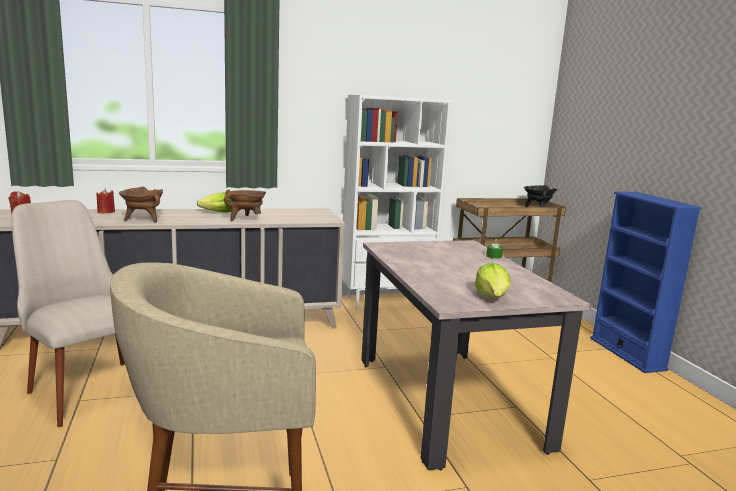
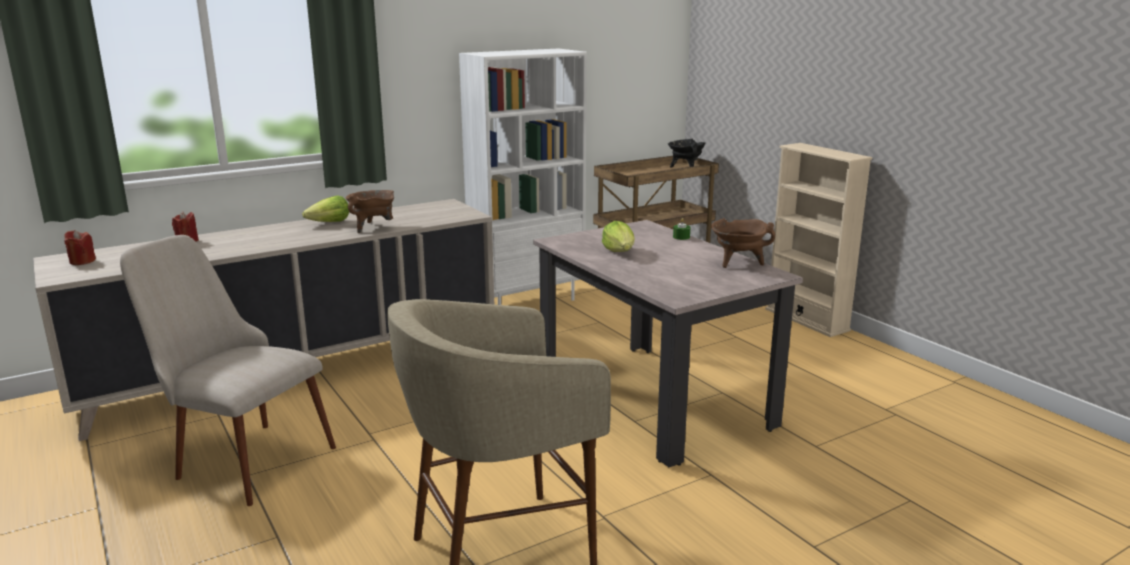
camera: 15 degrees left, 5 degrees up
(143, 219) = (249, 245): brown cooking pot -> brown cooking pot (738, 263)
(492, 297) = (712, 284): lettuce -> lettuce (620, 252)
(627, 353) = (806, 319): blue bookcase -> beige bookcase

